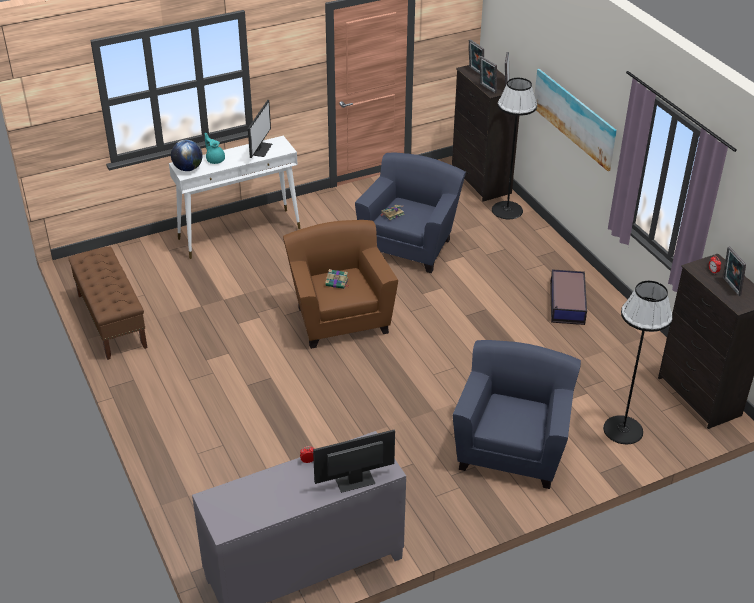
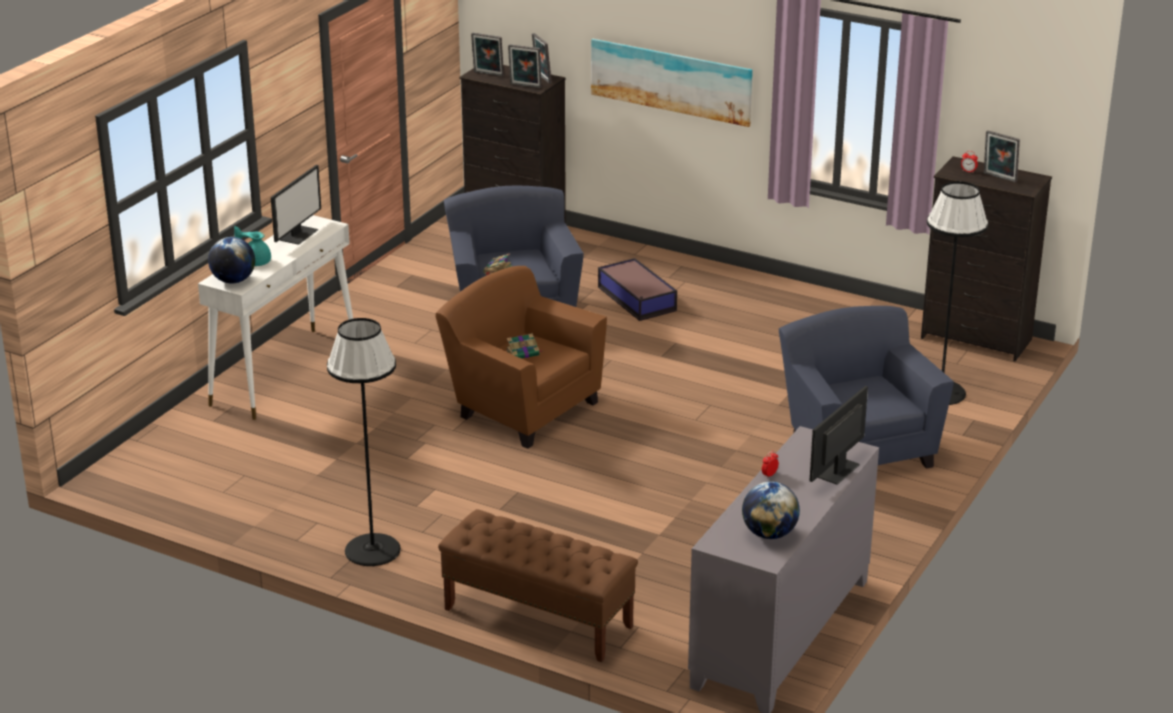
camera: 35 degrees left, 10 degrees down
(111, 320) = (238, 515): brown bench -> brown bench (537, 618)
(250, 510) = (769, 534): none -> globe
(260, 149) = (298, 234): monitor -> monitor turned 45 degrees clockwise
(507, 210) = (581, 245): black floor lamp -> black floor lamp (372, 550)
(566, 304) = (753, 308): storage box -> storage box (637, 299)

